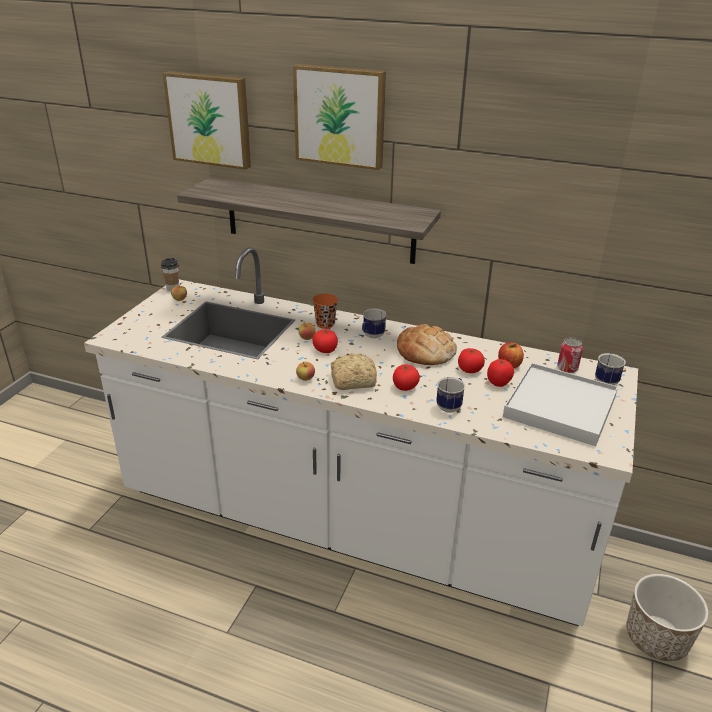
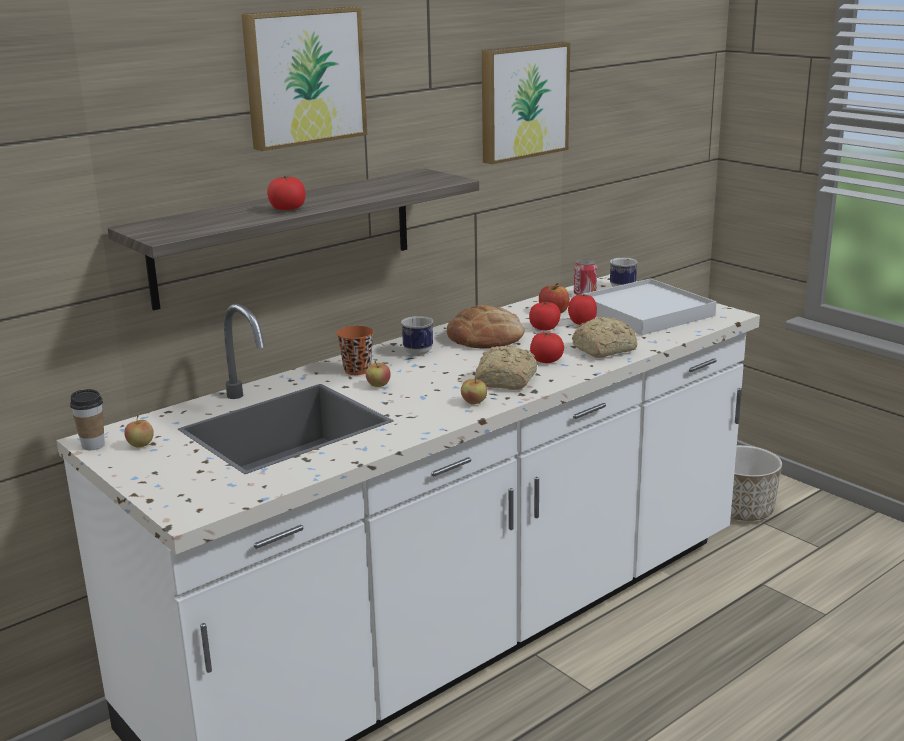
camera: 60 degrees left, 10 degrees down
(210, 119) = (105, 127): picture -> picture (522, 101)
(325, 350) = (421, 381): tomato -> tomato (287, 209)
(450, 406) = (602, 350): mug -> bread

